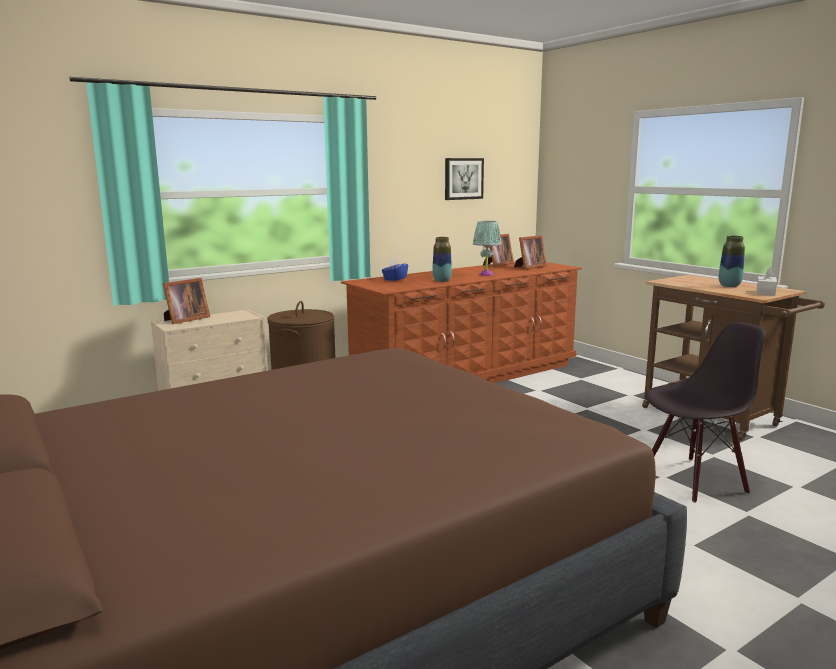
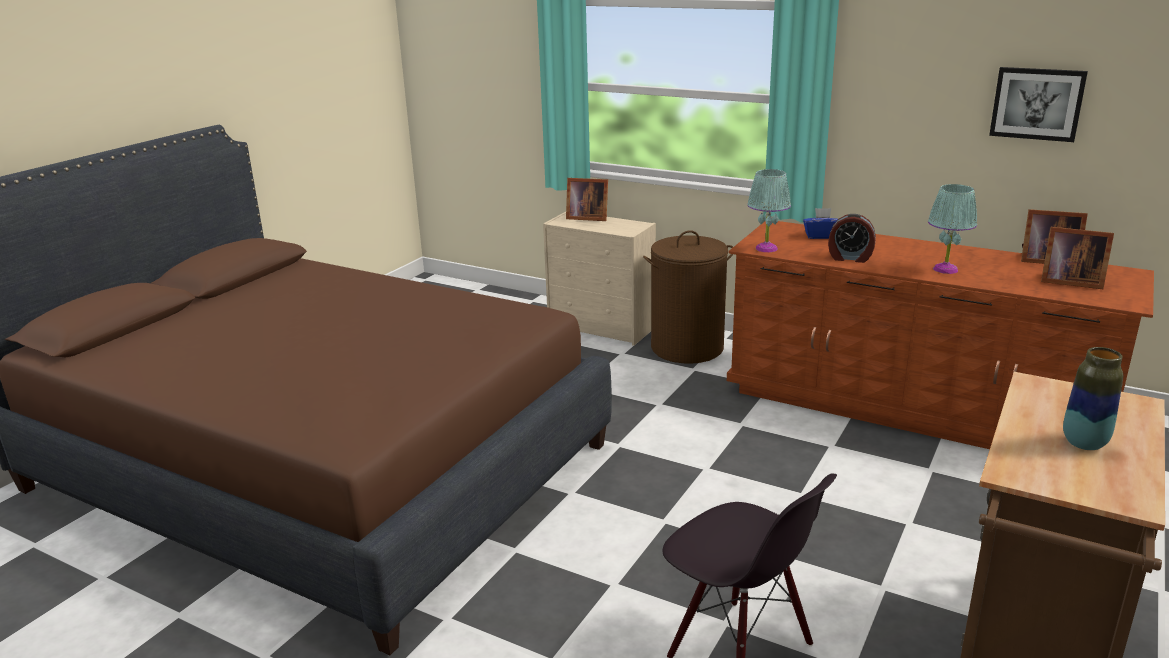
camera: 65 degrees right, 10 degrees up
(396, 288) = (766, 248): none -> turquoise table lamp
(442, 281) = (850, 258): vase -> alarm clock
(765, 292) = (1069, 480): white tissue box -> none

